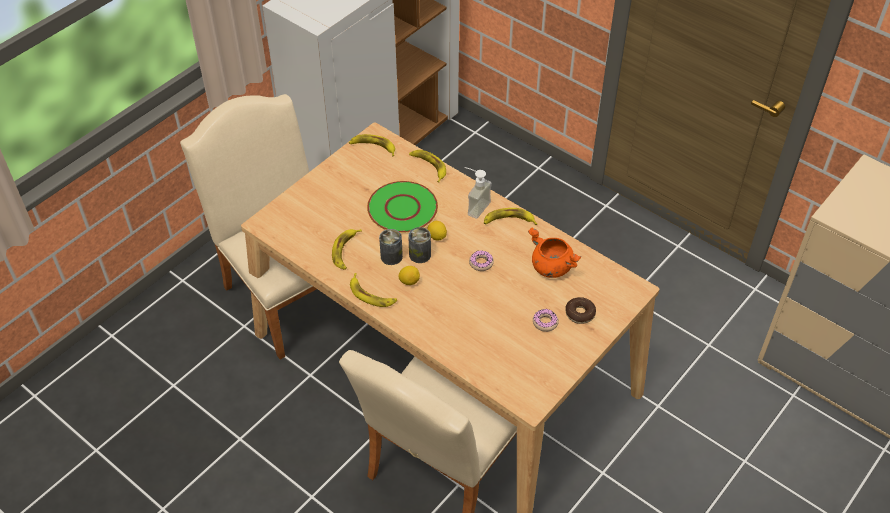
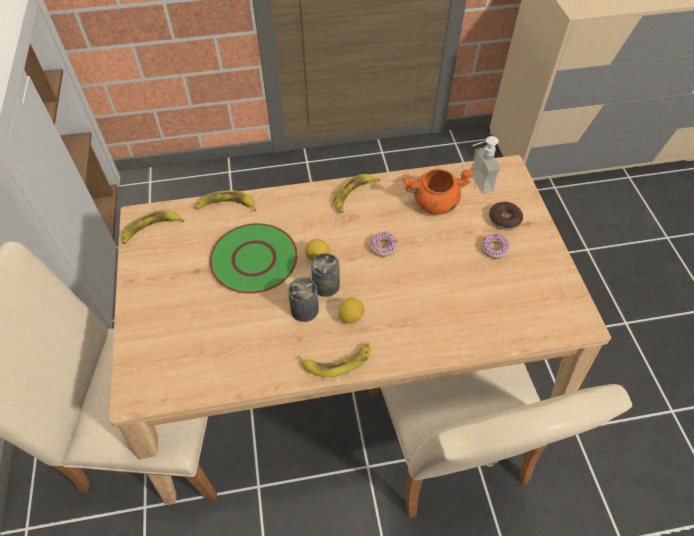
camera: 50 degrees left, 5 degrees up
(346, 251) = (257, 344): banana -> none
(474, 206) = (310, 206): soap dispenser -> soap dispenser (475, 184)

